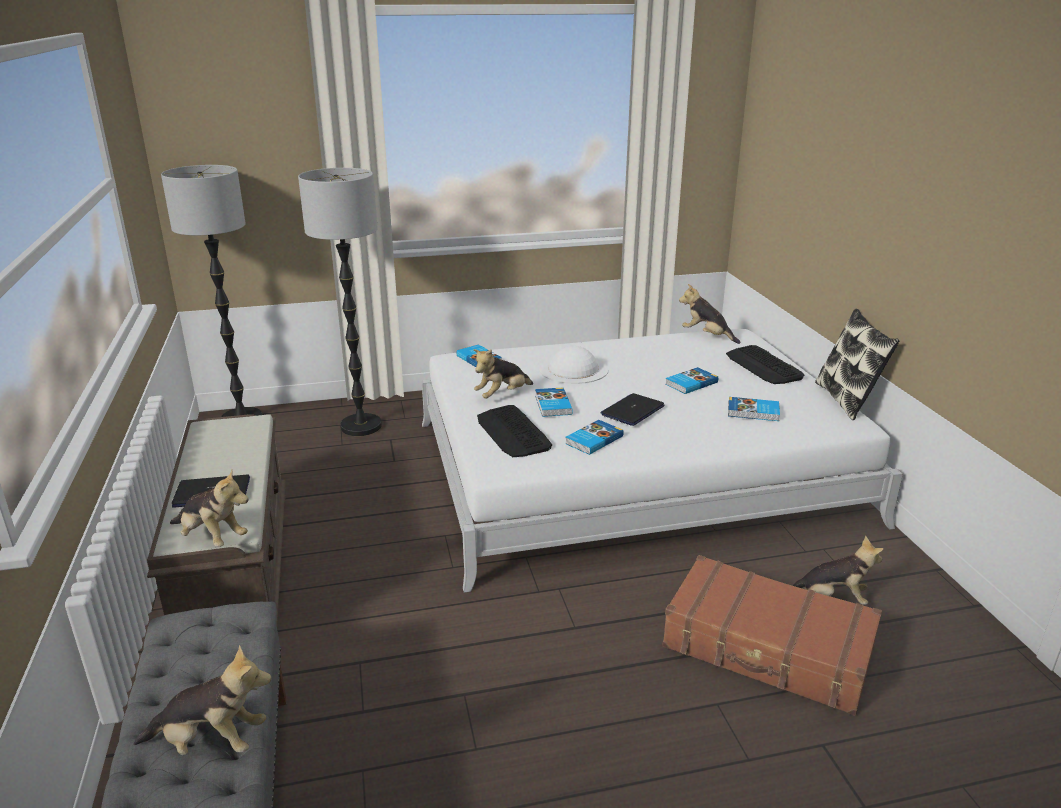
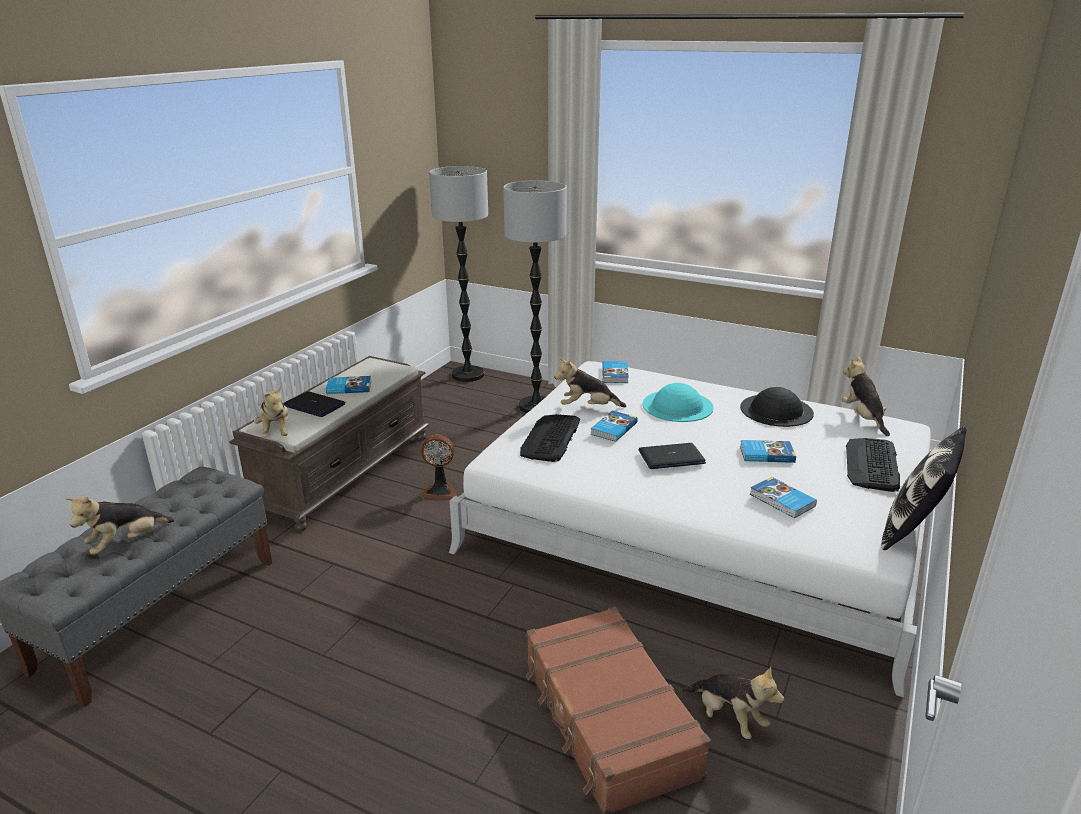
camera: 40 degrees right, 0 degrees up
(211, 742) = (126, 543): plush toy -> plush toy turned 90 degrees clockwise
(374, 541) = (440, 491): none -> fan
(573, 369) = (677, 405): white hat -> turquoise hat
(593, 440) = (601, 467): book -> book (349, 387)
(646, 348) = (776, 410): none -> black hat

